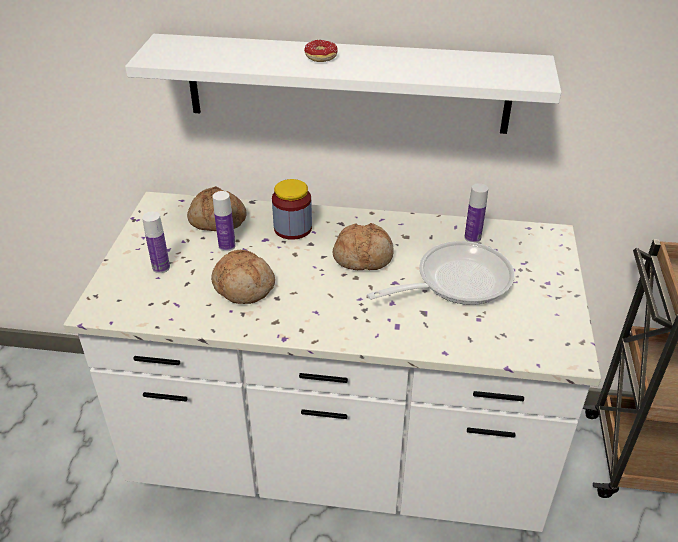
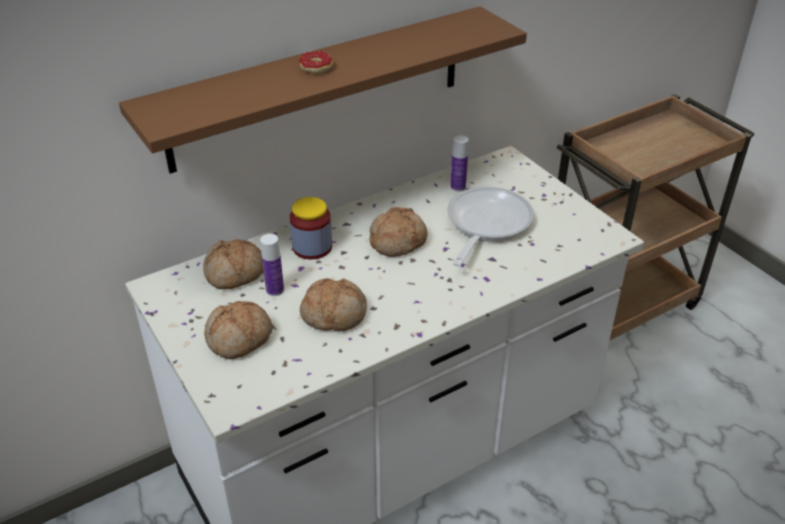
camera: 40 degrees left, 0 degrees up
(161, 267) = (240, 339): bottle -> bread
(347, 84) = (319, 88): white shelf -> brown shelf

